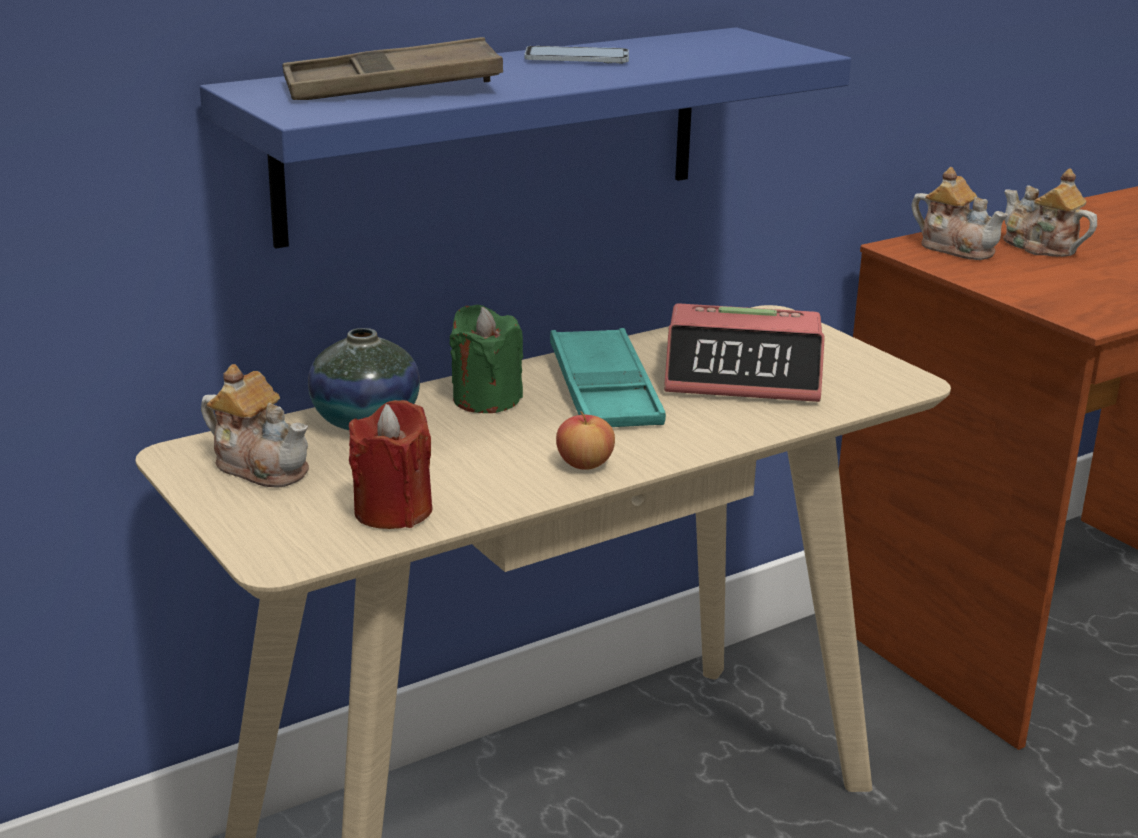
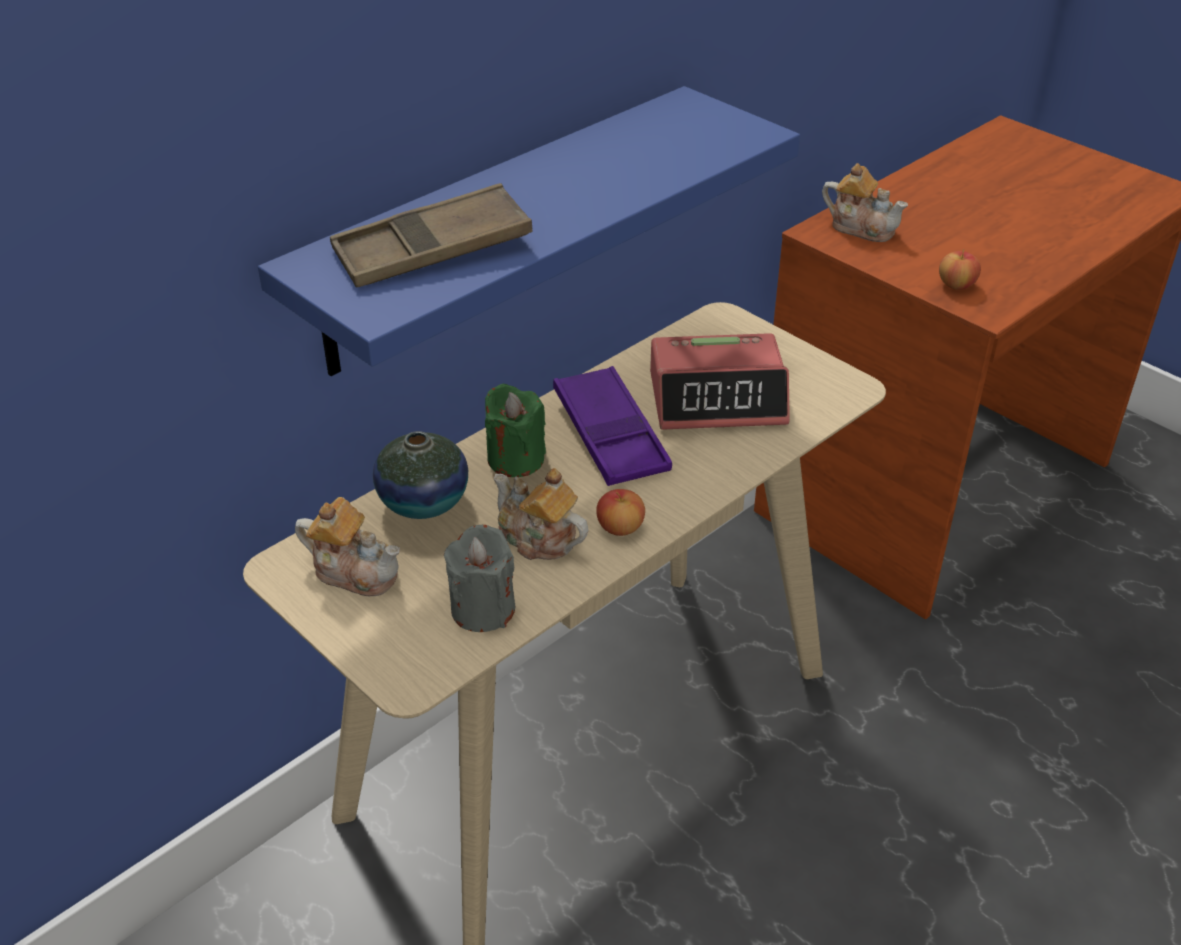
camera: 10 degrees left, 15 degrees up
(393, 511) = (483, 609): red candle -> grey candle
(577, 58) = (570, 168): phone -> none
(604, 391) = (610, 435): turquoise tray -> purple tray
(1041, 247) = (929, 217): teapot -> teapot (538, 539)
(1057, 298) = (956, 285): none -> apple

